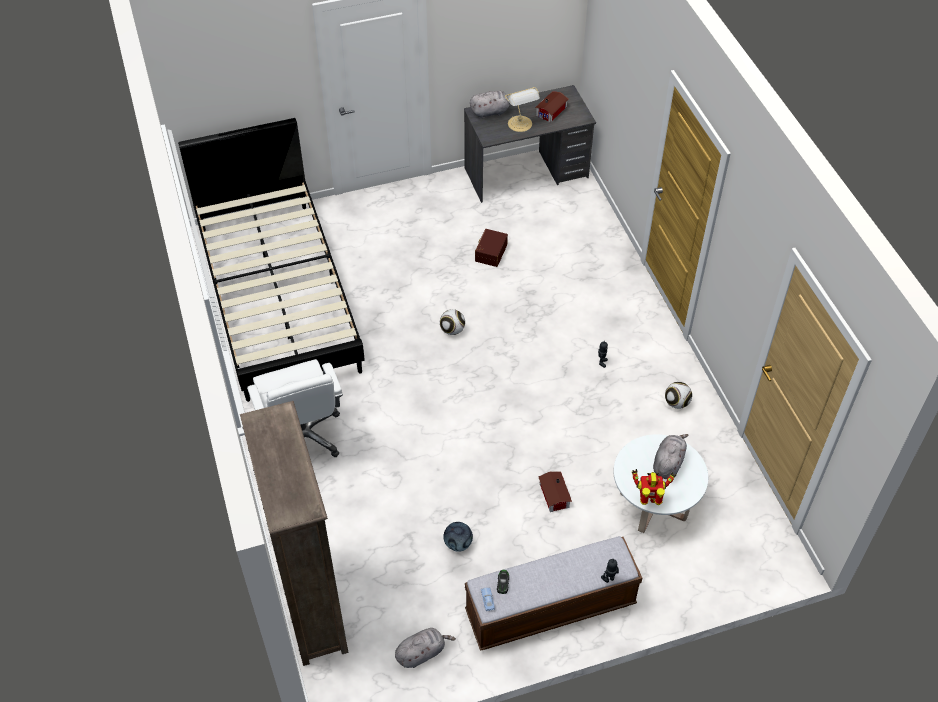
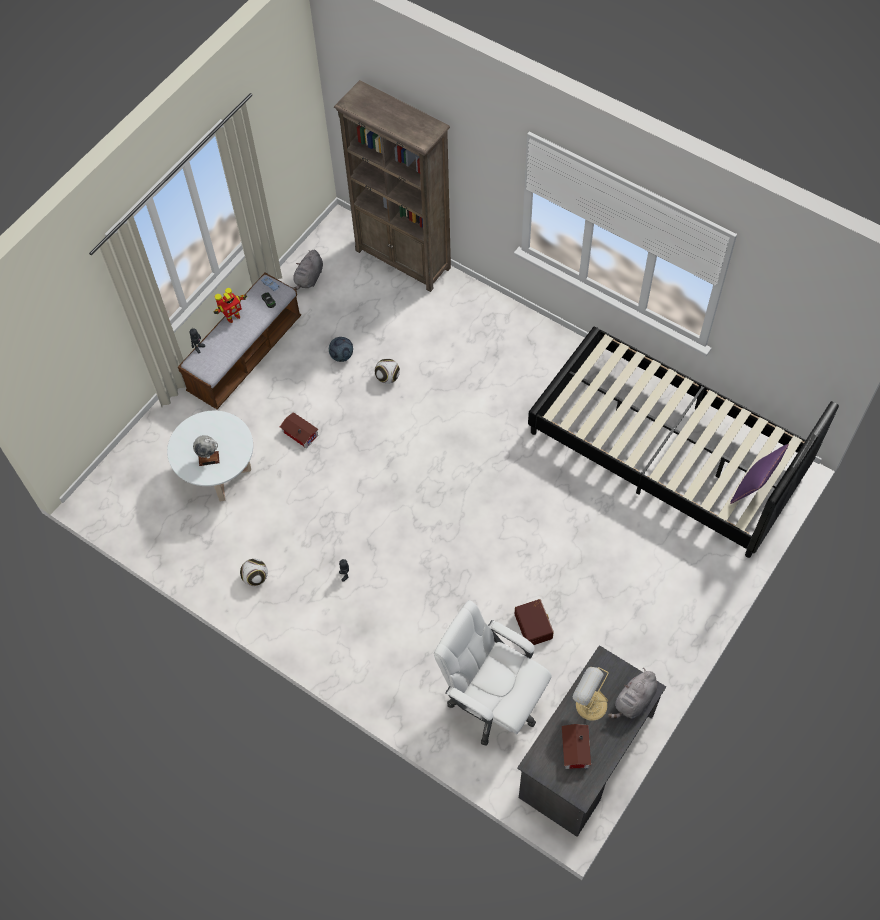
camera: 145 degrees right, 10 degrees up
(266, 202) = (753, 488): none -> purple pillow
(303, 437) = (521, 355): white office chair -> white office chair (492, 701)
(452, 330) = (495, 520): football -> football (387, 378)
(648, 501) = (205, 419): toy robot -> toy robot (232, 317)
(668, 463) = (209, 458): grey plush toy -> globe

